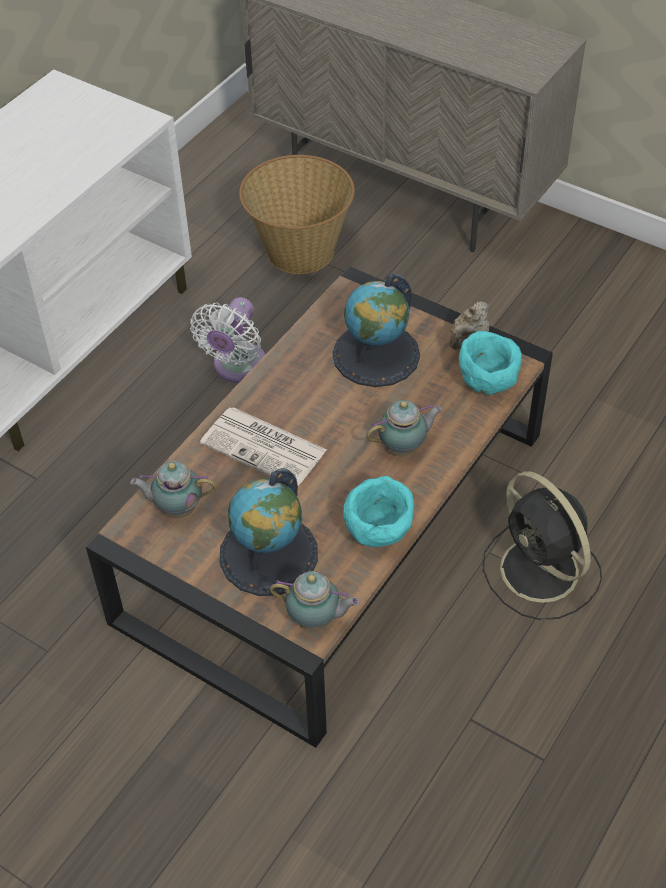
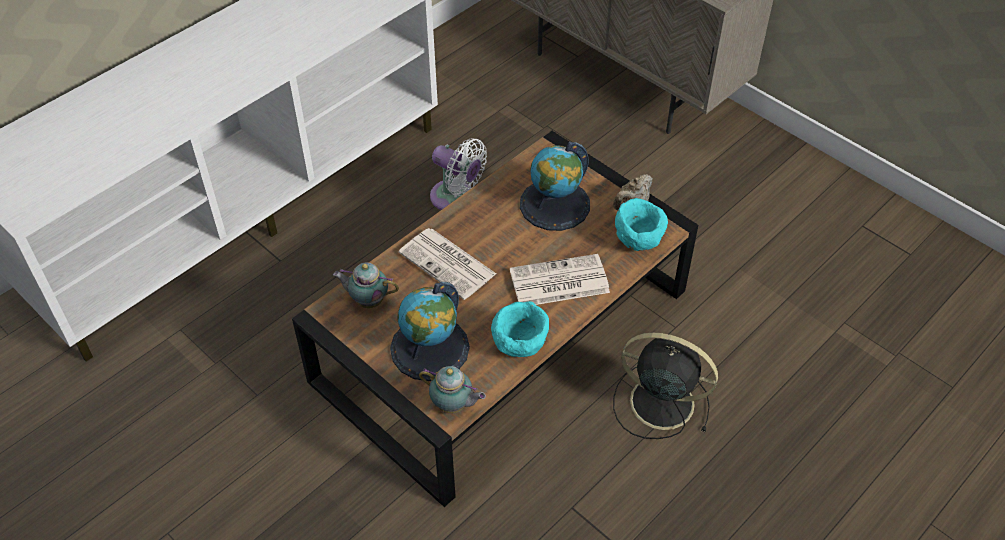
camera: 10 degrees right, 0 degrees up
(237, 368) = (456, 198): white fan -> white fan turned 90 degrees counterclockwise
(299, 252) = (528, 113): basket -> none
(404, 448) = (558, 282): teapot -> newspaper
(541, 572) = (659, 401): black fan -> black fan turned 135 degrees clockwise

